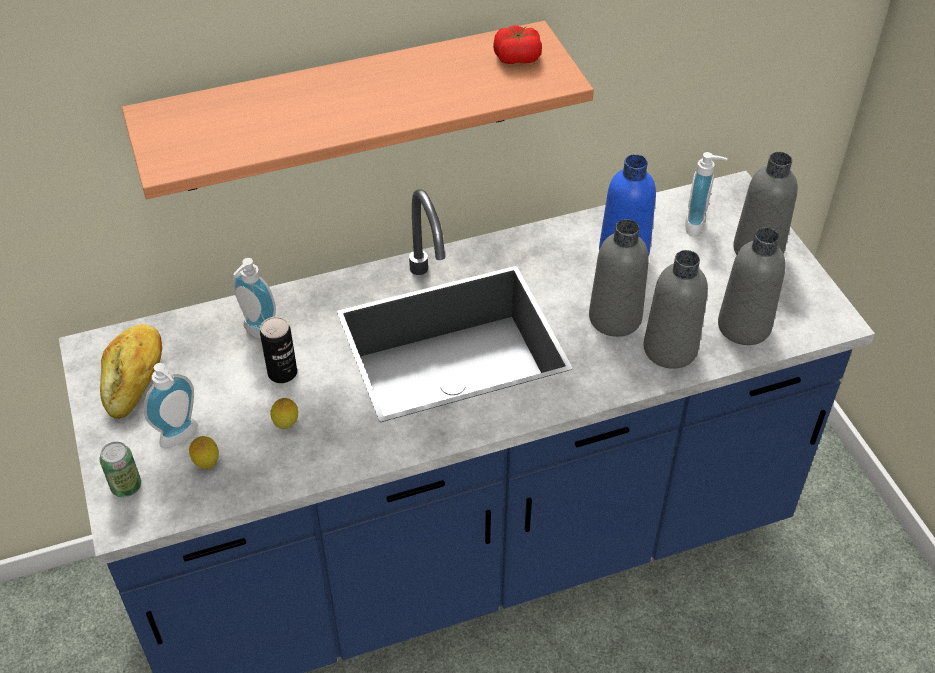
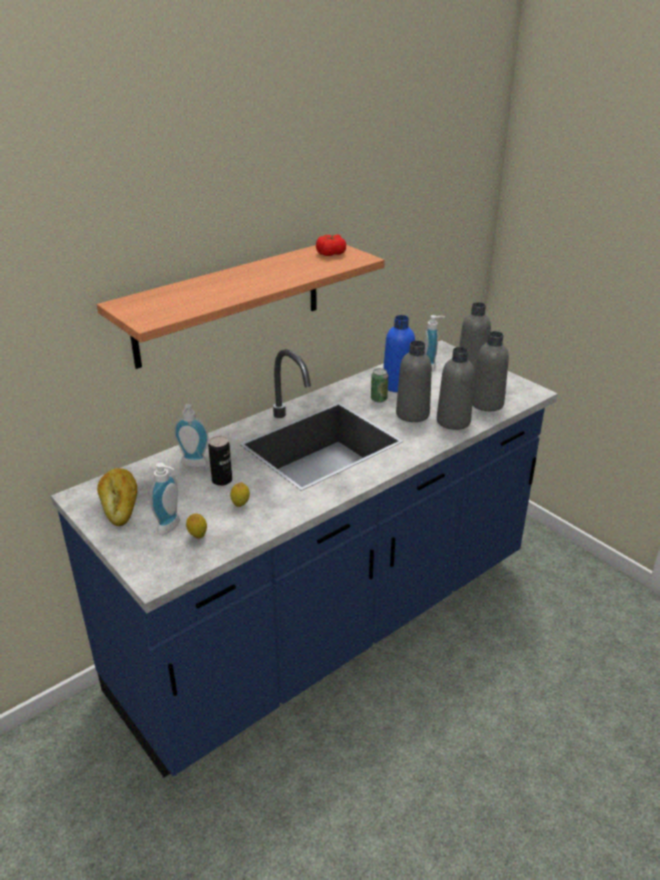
camera: 20 degrees left, 15 degrees down
(126, 486) = (146, 561): can -> can (379, 399)

